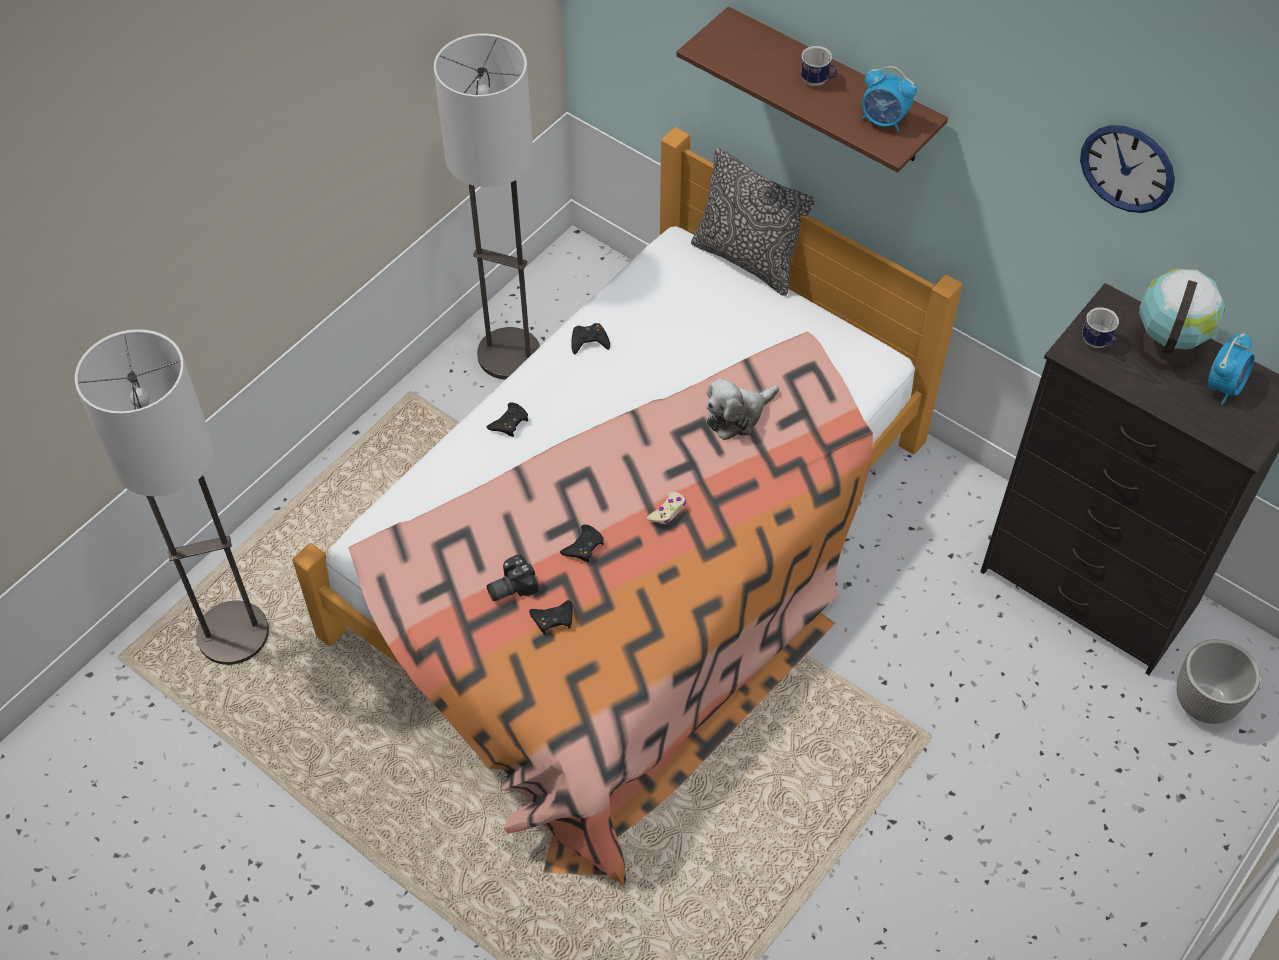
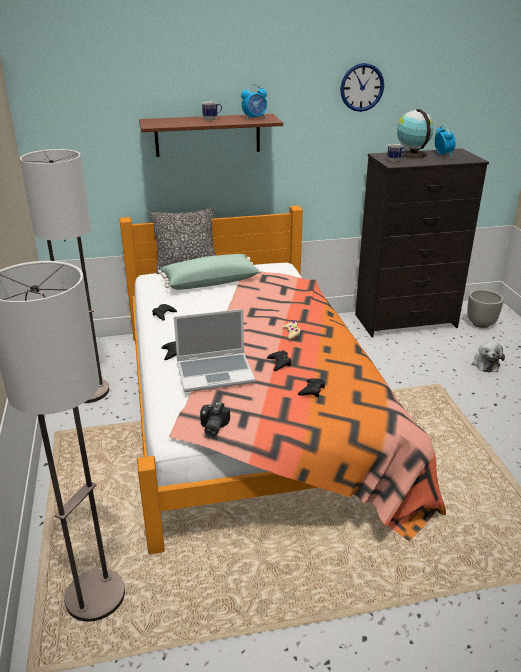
camera: 50 degrees left, 25 degrees down
(497, 500) = (216, 372): none -> laptop
(510, 586) = (273, 394): camera -> camera (212, 427)
(728, 319) = (209, 282): none -> green pillow
(737, 415) = (263, 300): plush toy -> plush toy (485, 363)

